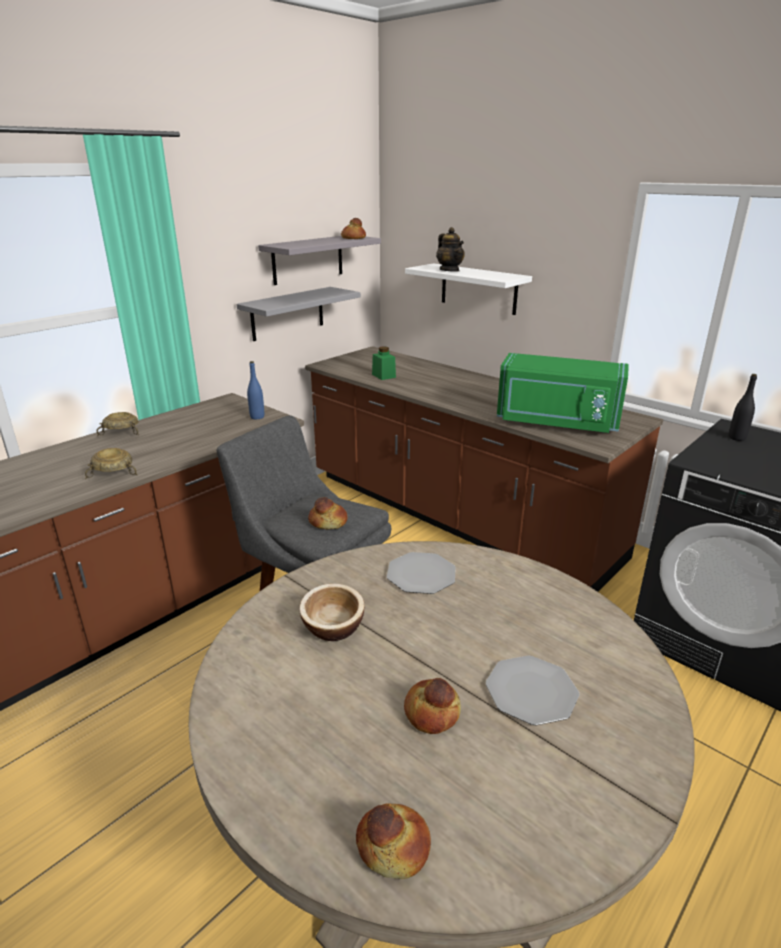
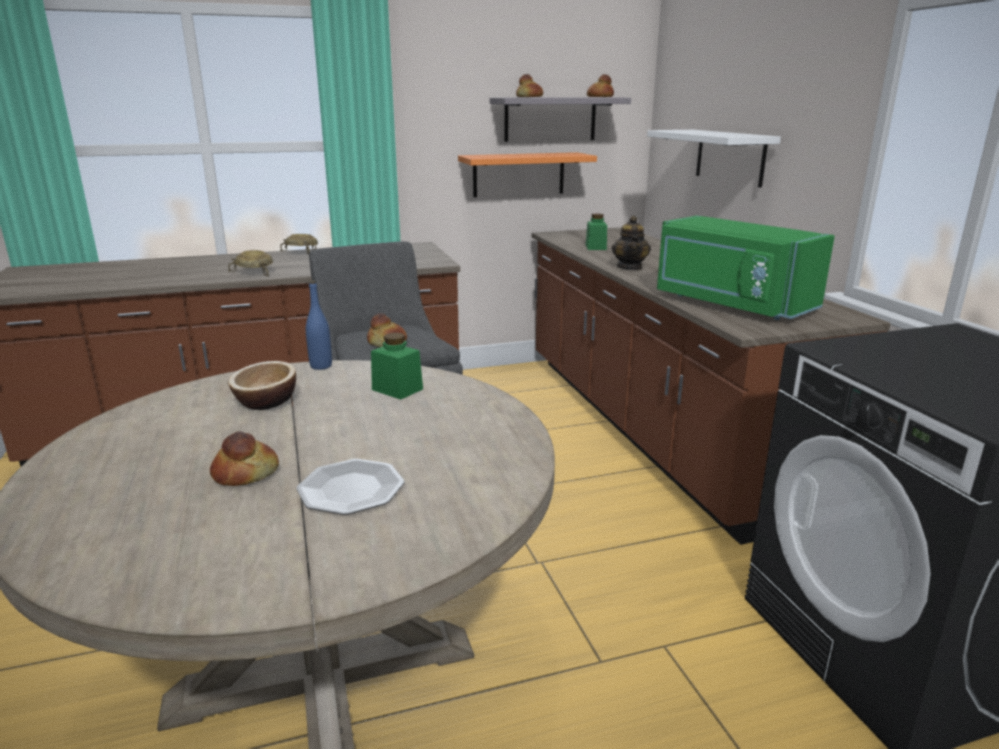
camera: 30 degrees right, 5 degrees down
(257, 417) = (423, 258): blue bottle -> blue bottle (321, 366)
(287, 313) = (518, 174): grey shelf -> orange shelf
(394, 845) = (79, 534): bread -> bread (529, 97)
(421, 574) = (397, 389): plate -> green jar
(449, 270) = (691, 131): teapot -> teapot (630, 267)
(737, 438) = (942, 341): black bottle -> none

